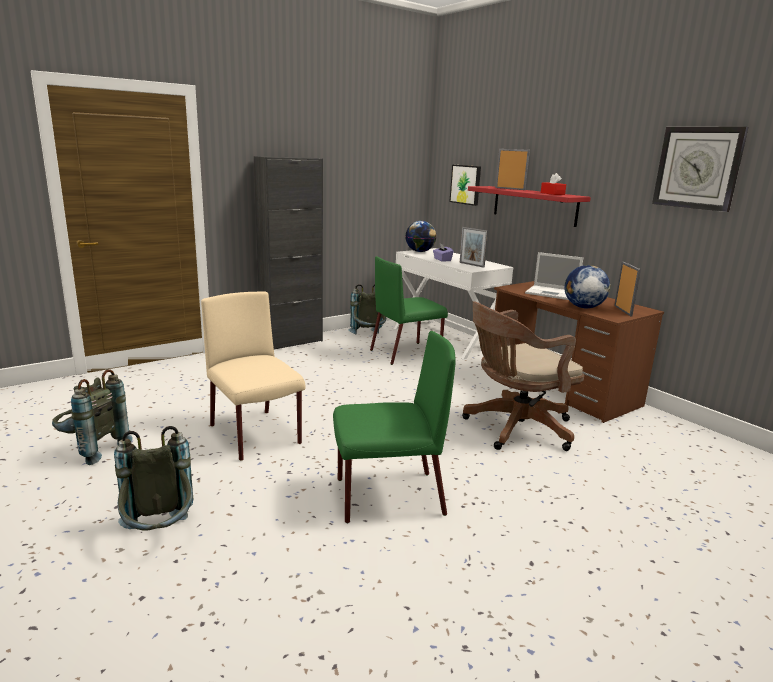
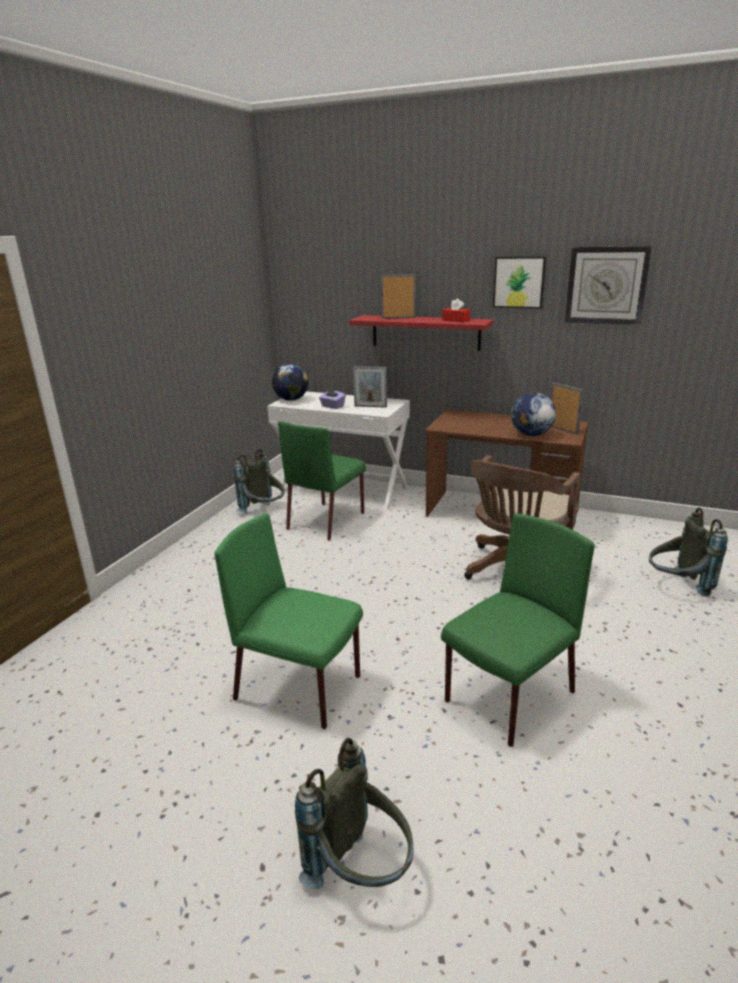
camera: 30 degrees left, 5 degrees up
(91, 449) = (122, 808): grey backpack -> grey backpack (676, 587)
(256, 435) = (300, 688): beige chair -> green chair
(291, 342) = (186, 548): black cabinet -> none
(466, 184) = (328, 315): picture -> picture (519, 282)
(553, 293) = (482, 424): laptop -> none

